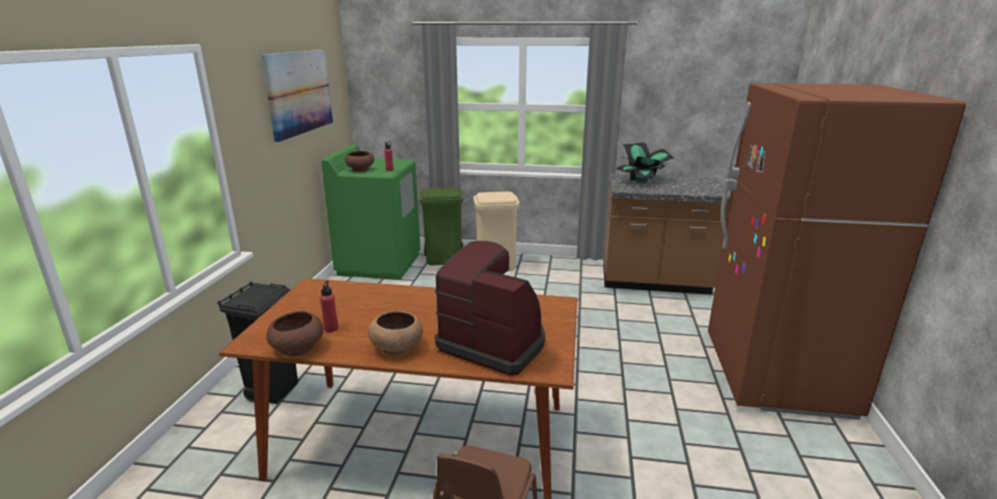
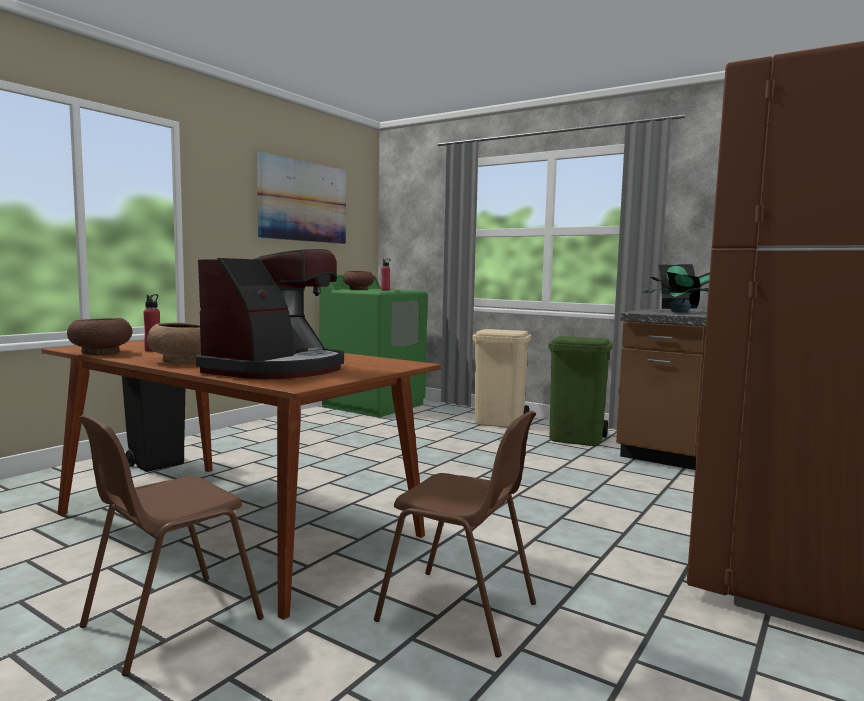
camera: 25 degrees right, 15 degrees down
(444, 259) = (446, 411): green trash can -> green trash can (576, 439)
(493, 343) = (277, 369): coffee machine -> coffee machine turned 60 degrees clockwise
(640, 469) = (459, 612): none -> brown chair

